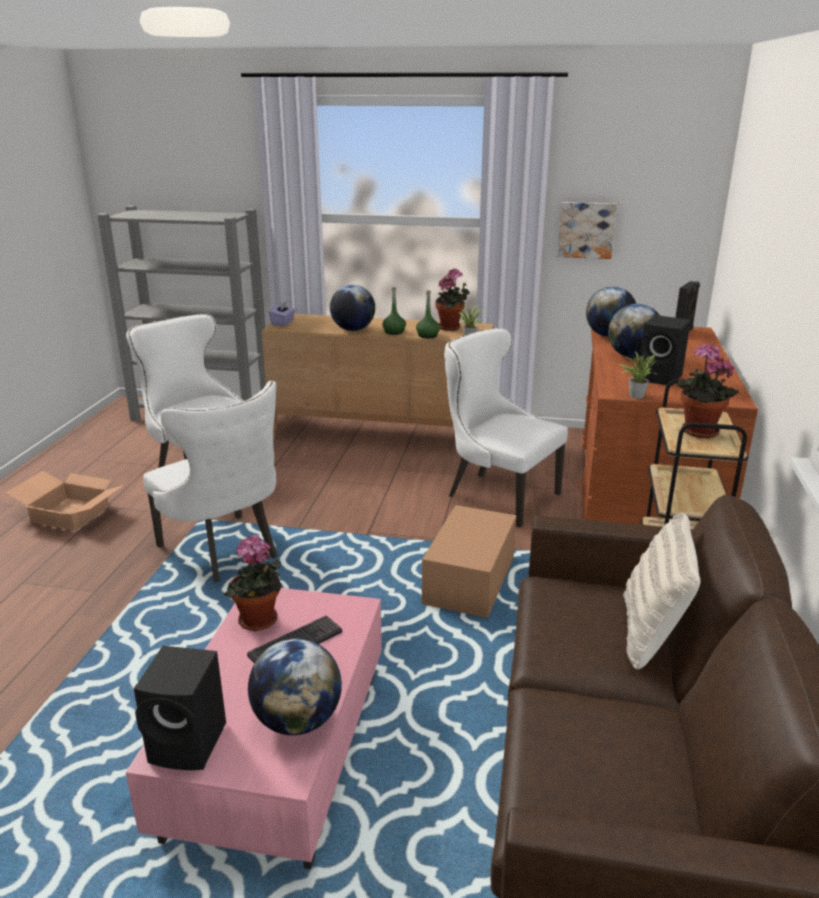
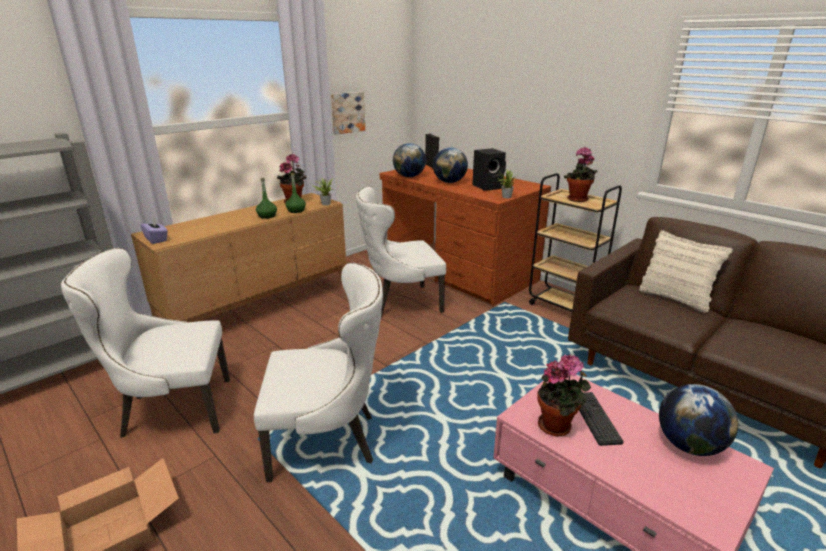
camera: 55 degrees left, 0 degrees up
(190, 744) = (703, 507): black speaker -> none
(353, 330) = (232, 224): globe -> none
(470, 580) = (483, 350): cardboard box -> none

